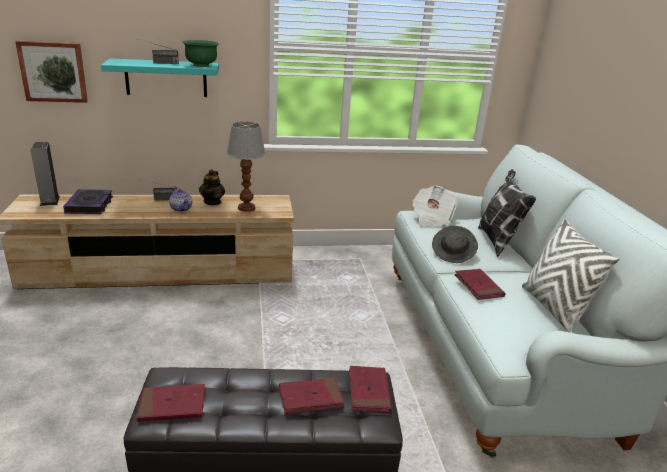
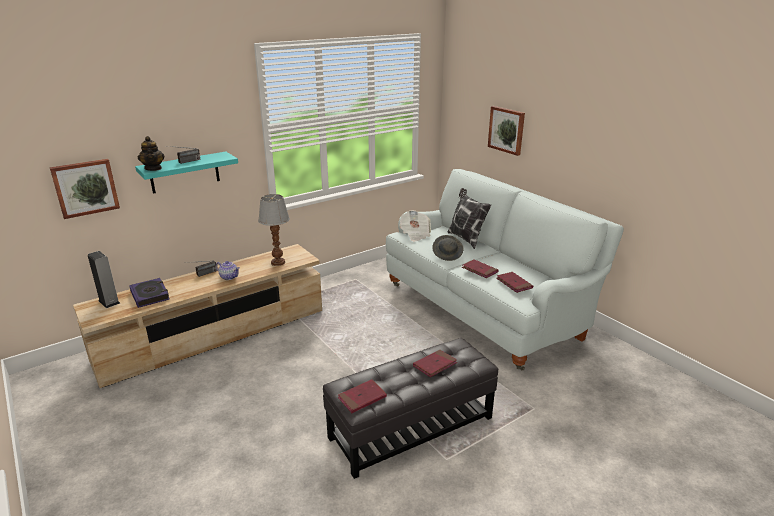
camera: 25 degrees left, 0 degrees up
(201, 65) = (220, 157): green bowl -> none
(212, 202) = (247, 265): teapot -> teapot (153, 168)
(368, 391) = (462, 350): red book -> red book (514, 283)
(553, 308) = (526, 270): white pillow -> none
(604, 97) = (506, 130): none -> picture

